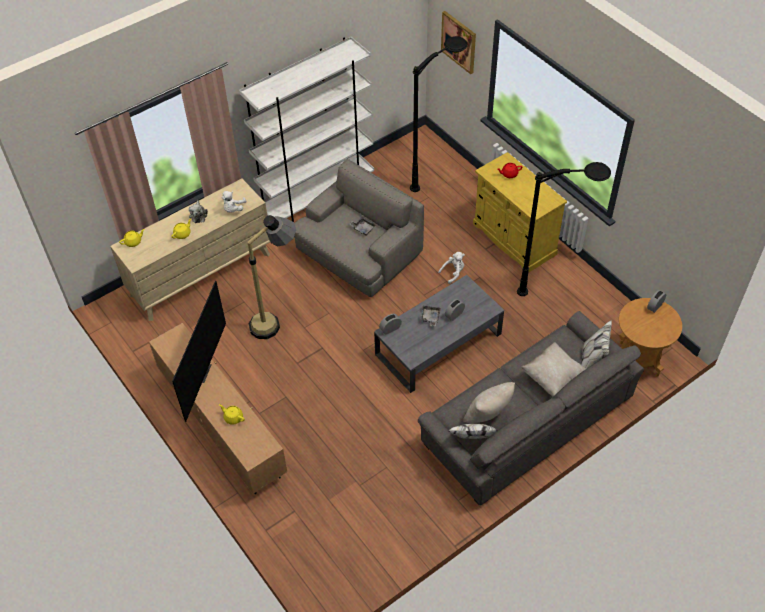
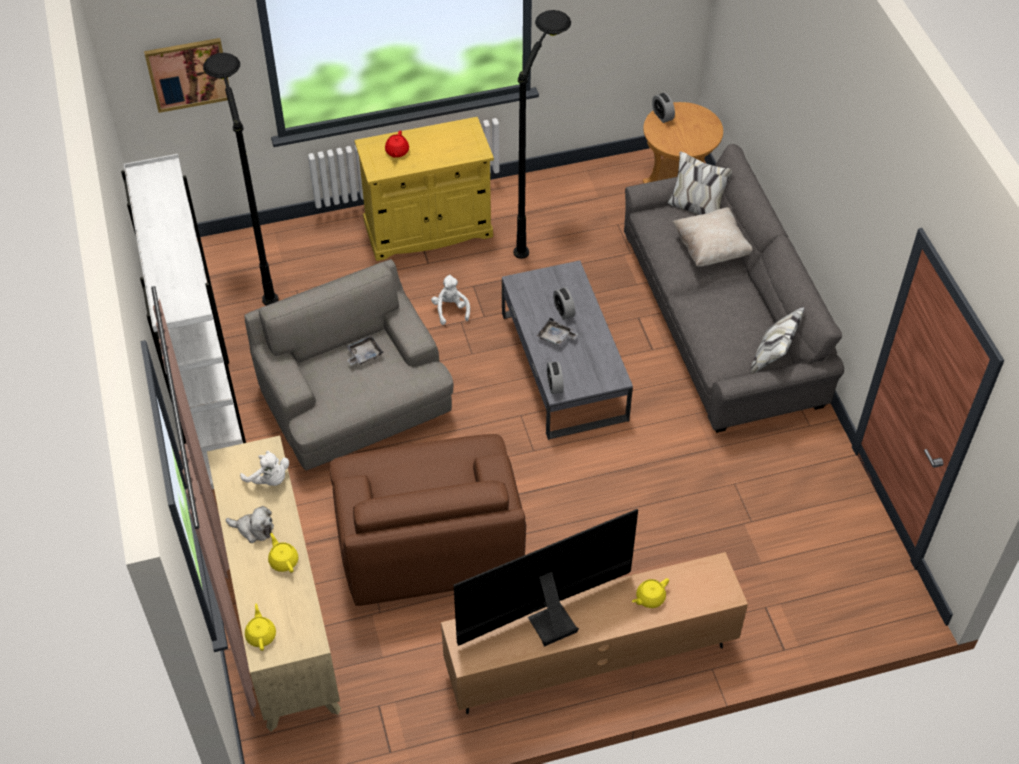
camera: 70 degrees left, 0 degrees up
(200, 372) = (549, 620): television -> television turned 60 degrees counterclockwise
(277, 320) = (428, 538): floor lamp -> brown armchair
(488, 415) = (743, 328): beige pillow -> none

